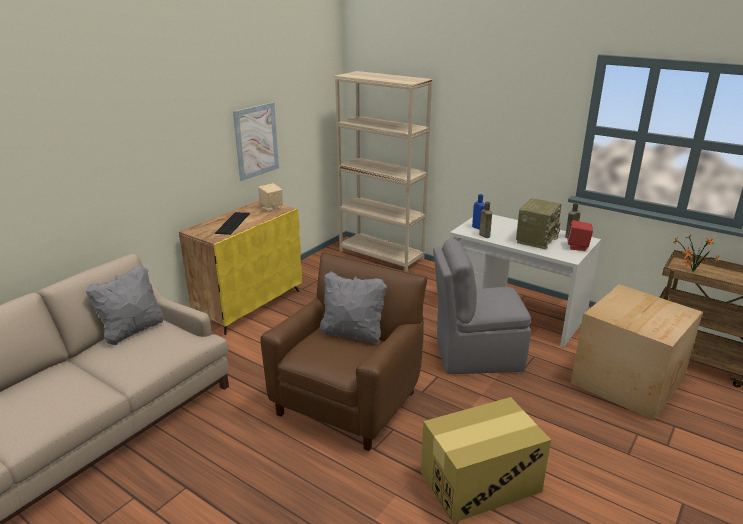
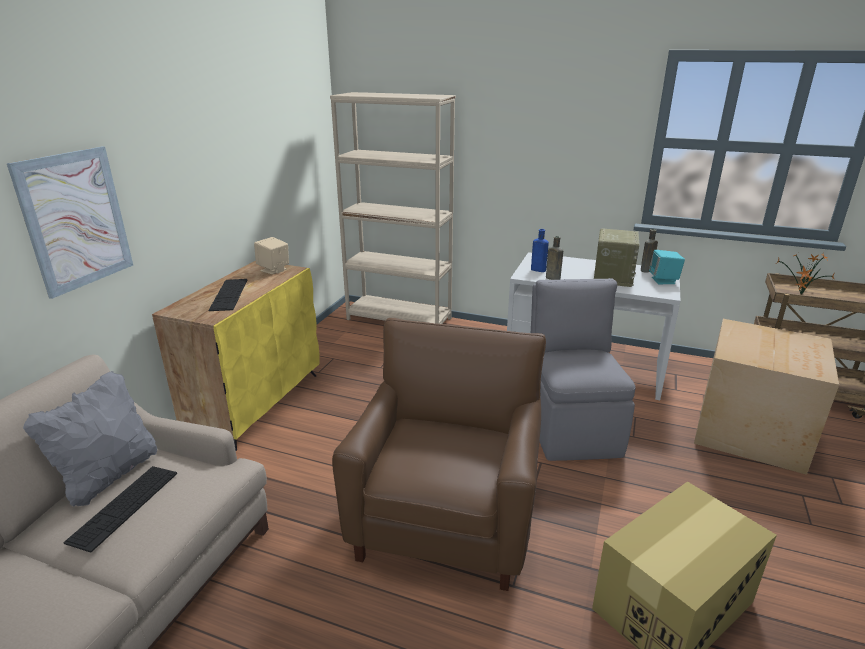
camera: 15 degrees left, 0 degrees up
(135, 349) = (124, 506): none -> keyboard
(256, 141) = (242, 182): picture -> picture (76, 220)
(352, 334) = (448, 427): grey pillow -> none
(476, 356) = (571, 427): grey chair -> grey chair turned 105 degrees clockwise
(578, 247) = (663, 280): red speaker -> turquoise speaker

